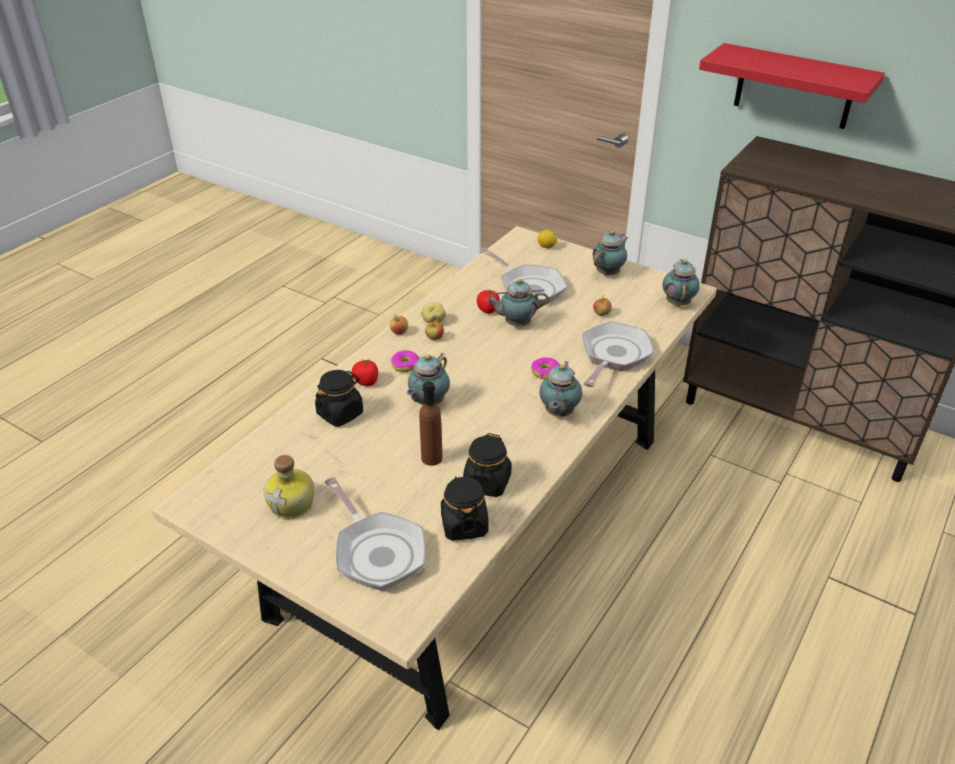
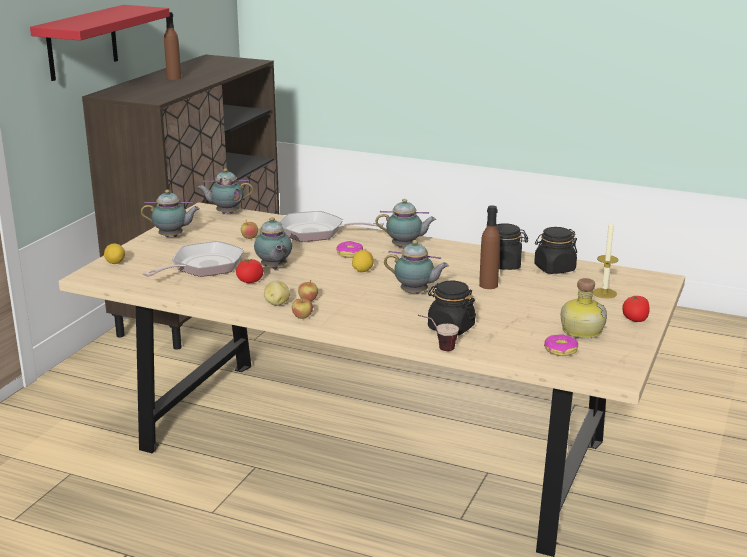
camera: 100 degrees left, 15 degrees down
(303, 399) = (437, 348): none -> cup
(366, 381) = (395, 322): tomato -> tomato (635, 319)
(377, 551) = (604, 293): frying pan -> candle
(405, 365) = (360, 308): donut -> donut (560, 350)
(496, 376) = (362, 271): none -> lemon
(609, 273) = (172, 237): teapot -> teapot turned 150 degrees clockwise
(858, 177) = (174, 78): none -> brown bottle

